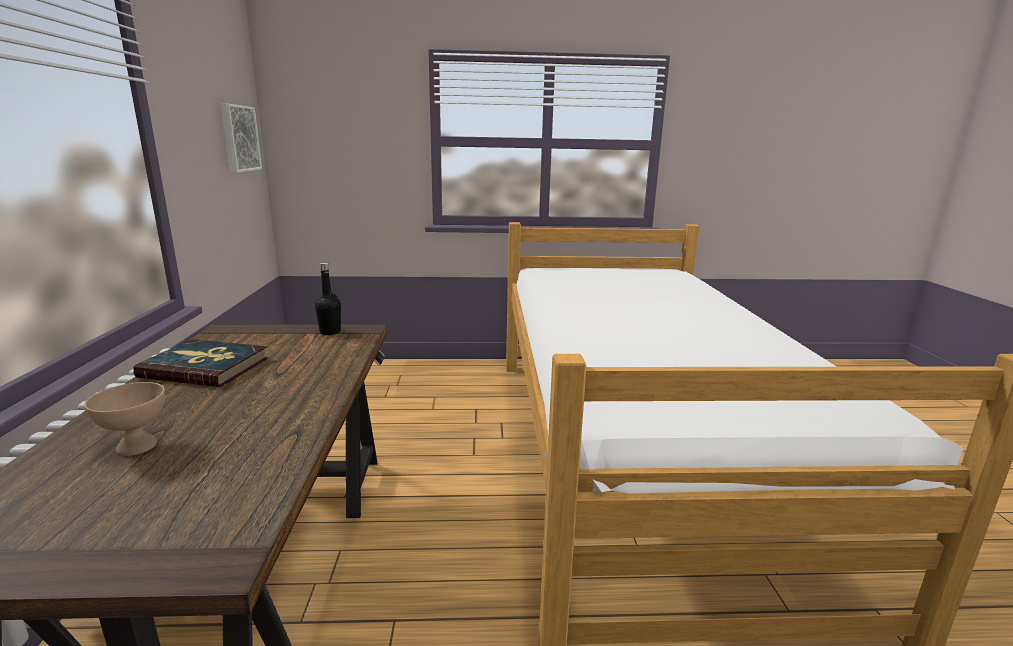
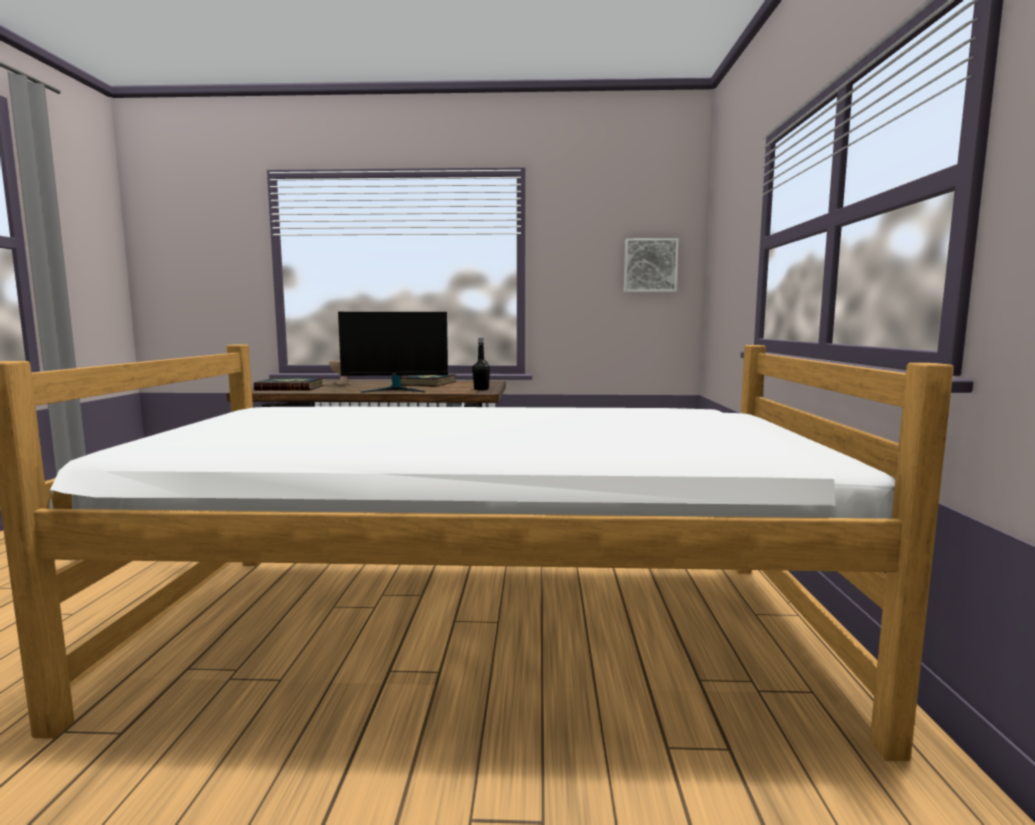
camera: 95 degrees right, 10 degrees down
(177, 505) = (290, 388): none -> book
(309, 380) = (396, 390): none -> monitor

